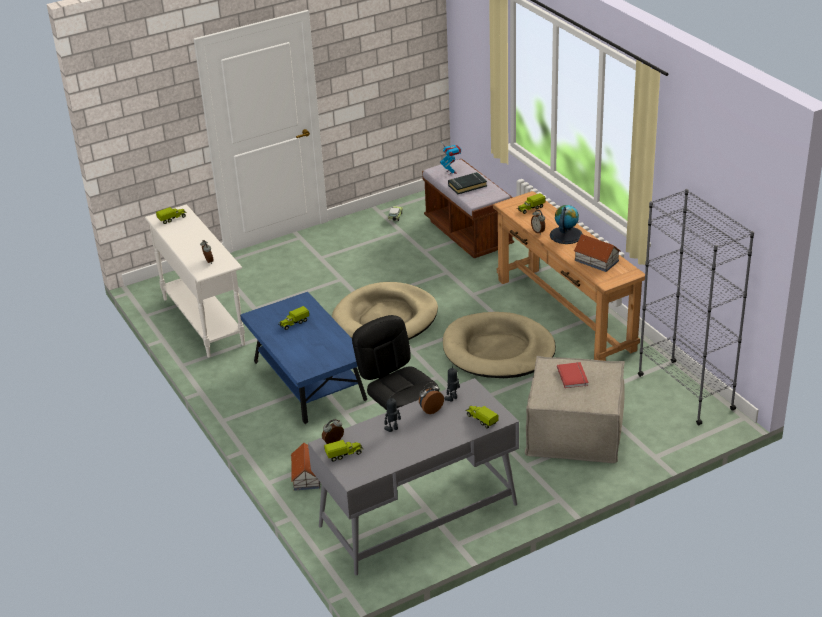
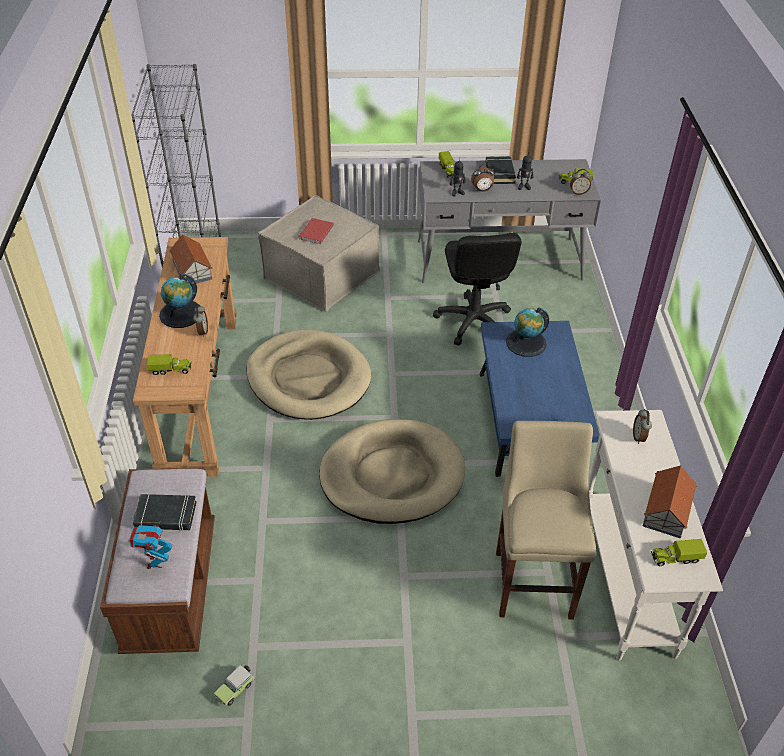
camera: 155 degrees left, 10 degrees up
(261, 302) = (533, 580): none -> beige stool
(294, 323) = (540, 395): toy truck -> none
(306, 475) = (575, 323): toy house -> toy house (666, 511)
(323, 353) = (526, 343): none -> globe
(427, 436) = (499, 173): none -> black book

